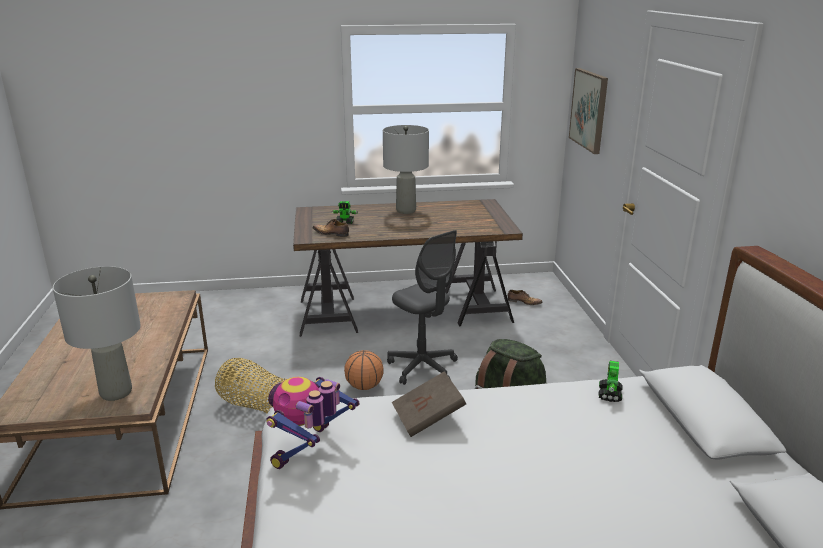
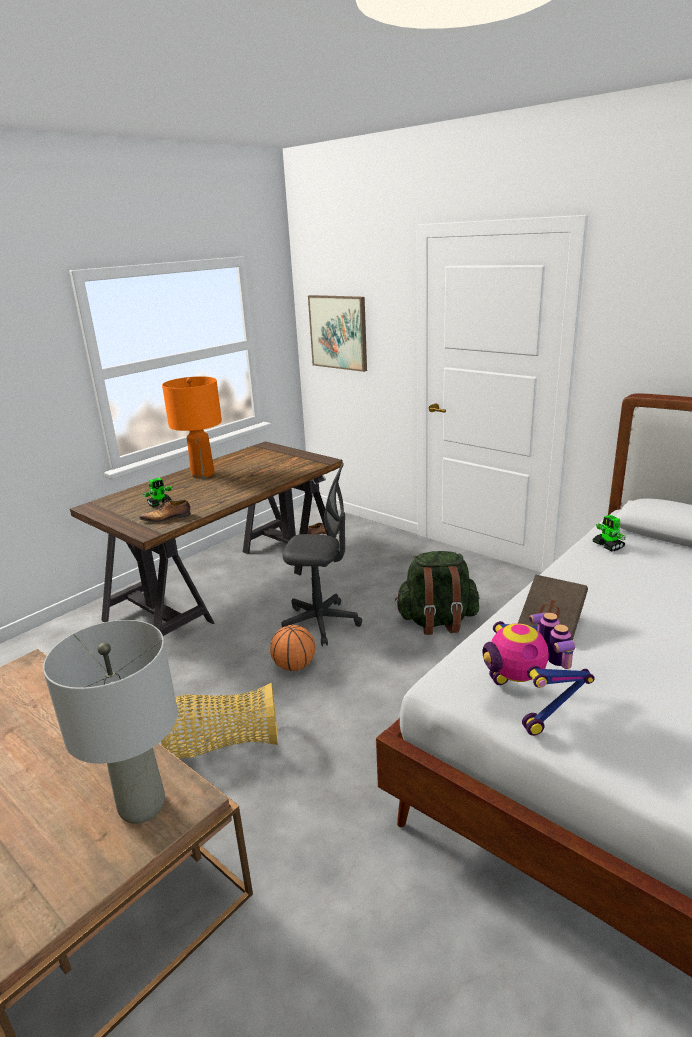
camera: 40 degrees left, 0 degrees up
(406, 210) = (203, 474): grey table lamp -> orange table lamp

